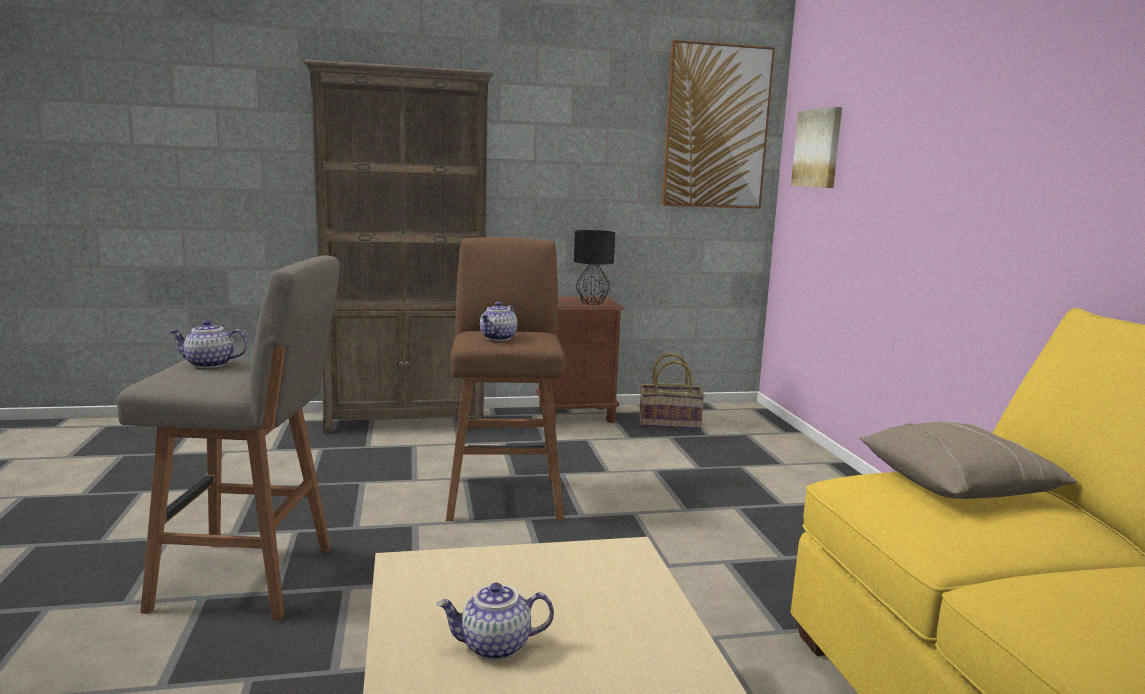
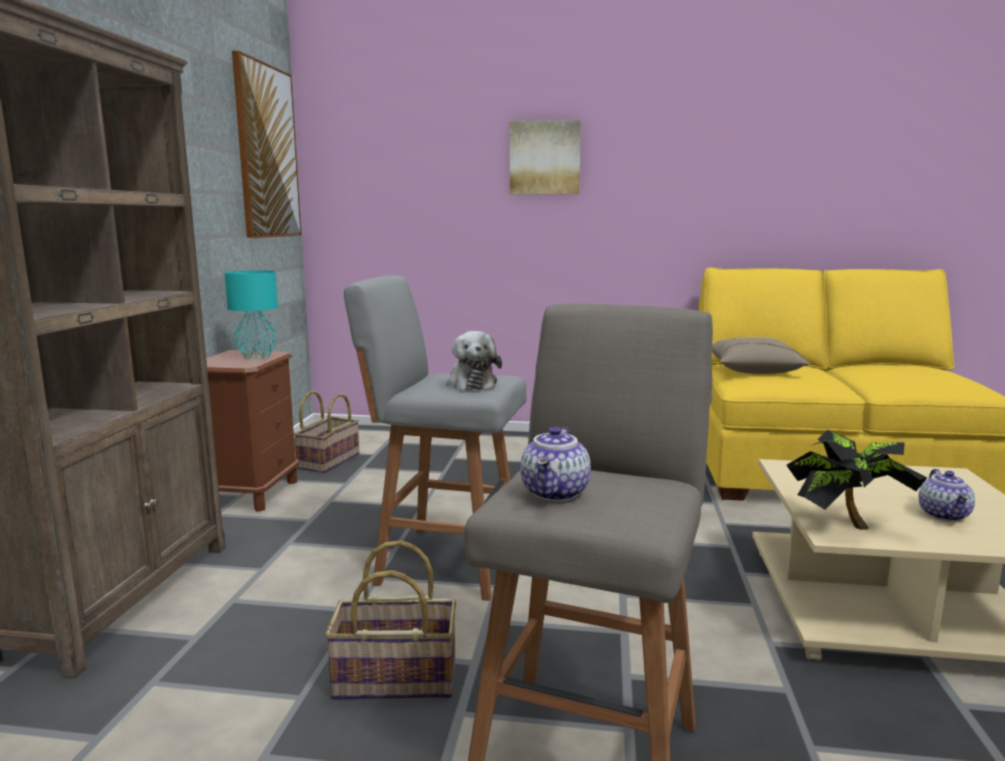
camera: 70 degrees left, 0 degrees up
(330, 505) = (394, 680): none -> basket
(435, 572) = (844, 525): none -> potted plant
(499, 338) = (471, 383): teapot -> plush toy
(504, 495) = (444, 561): brown stool -> grey stool
(592, 303) = (257, 356): black table lamp -> turquoise table lamp
(818, 148) = (371, 176): picture -> picture (545, 158)

